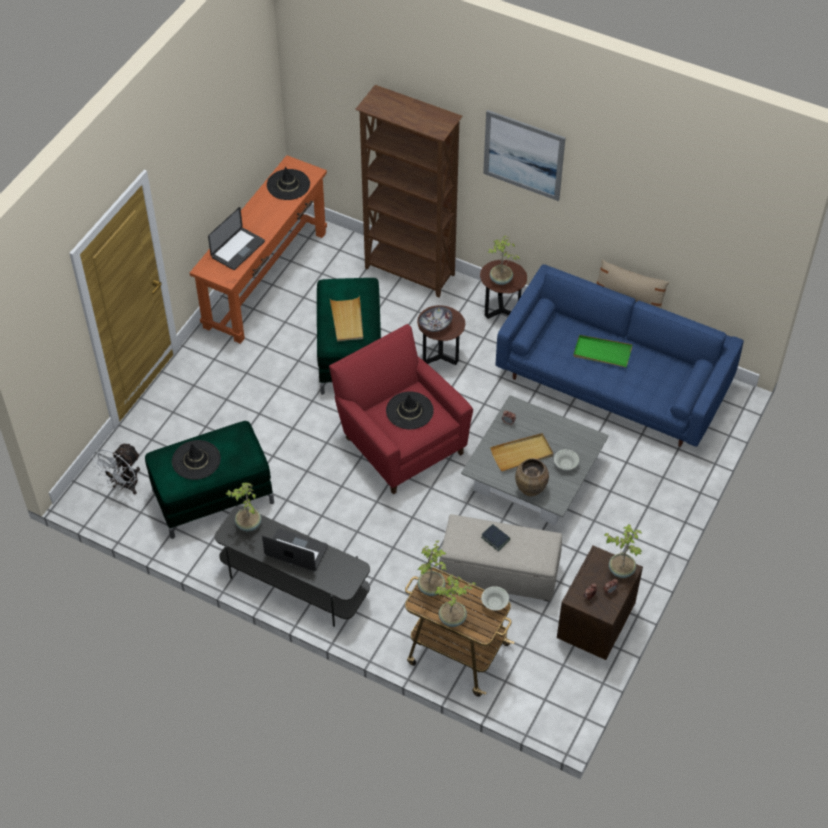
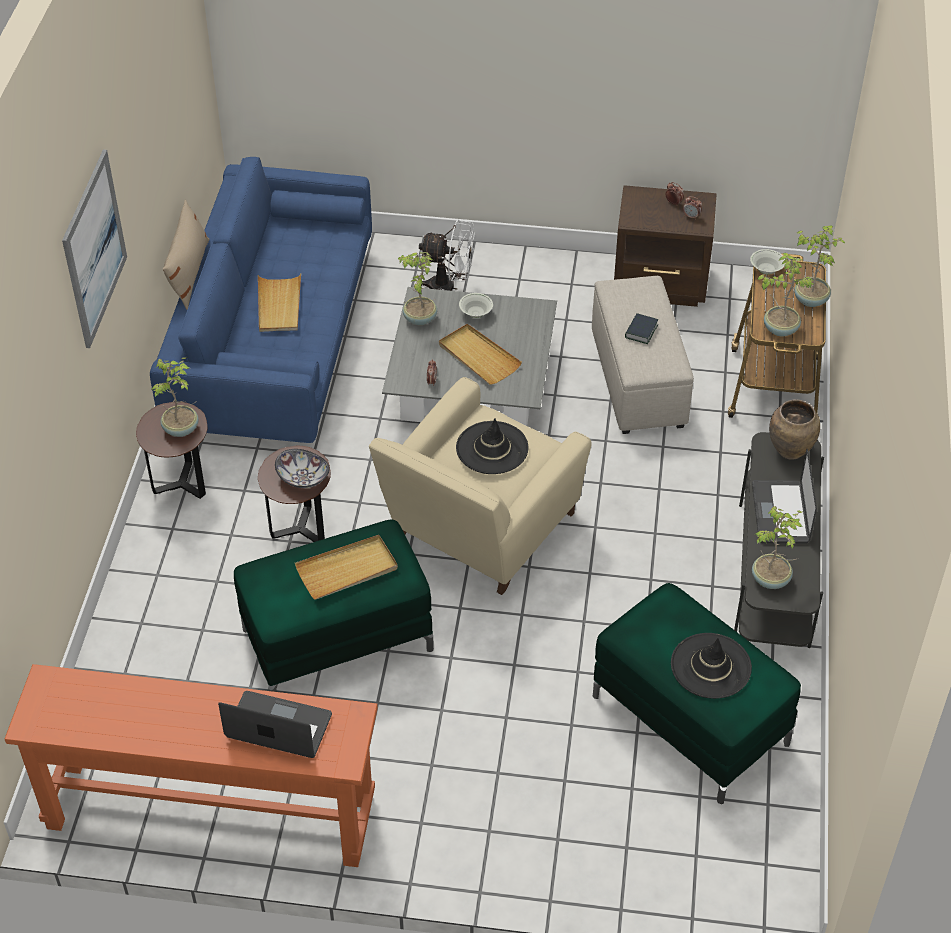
camera: 110 degrees left, 5 degrees down
(124, 485) = (732, 847): white fan -> white fan (449, 288)
(288, 185) = (88, 707): black hat -> none
(400, 441) = (479, 531): red armchair -> beige armchair
(410, 272) = (133, 614): brown bookcase -> none
(530, 489) = (532, 337): brown vase -> brown vase (790, 451)
(602, 353) = (279, 305): green tray -> beige tray
(621, 569) = (638, 200): potted plant -> potted plant (419, 319)

